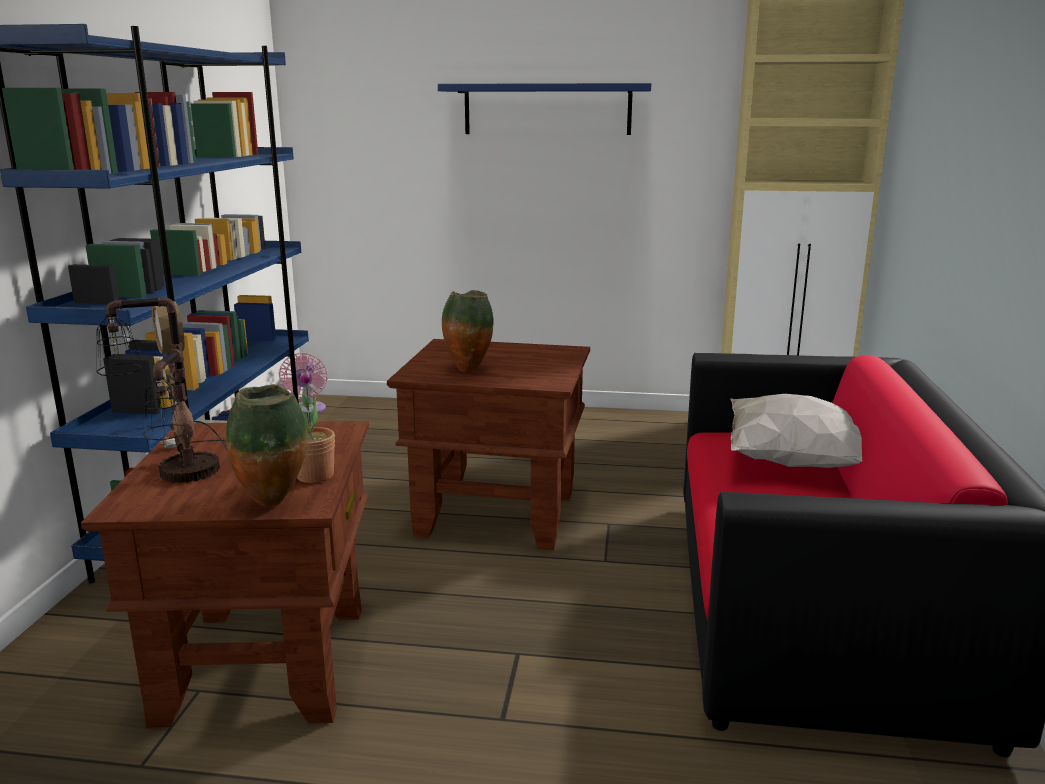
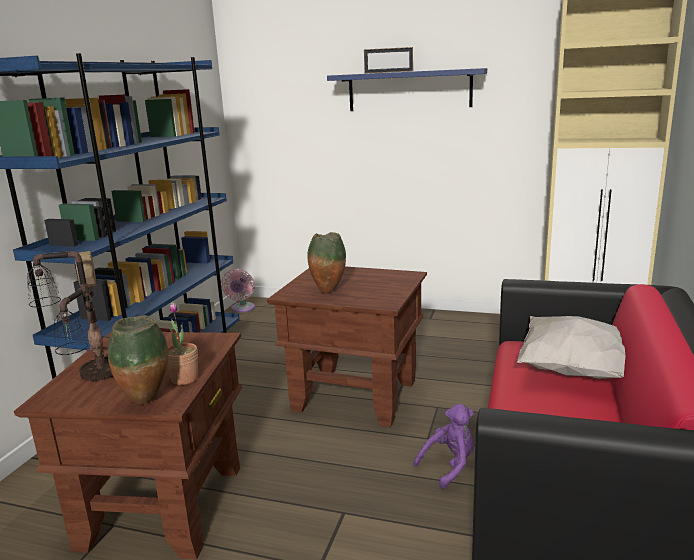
camera: 10 degrees right, 0 degrees up
(521, 83) = (388, 72): none -> picture frame
(640, 591) = (449, 466): none -> purple plush toy

